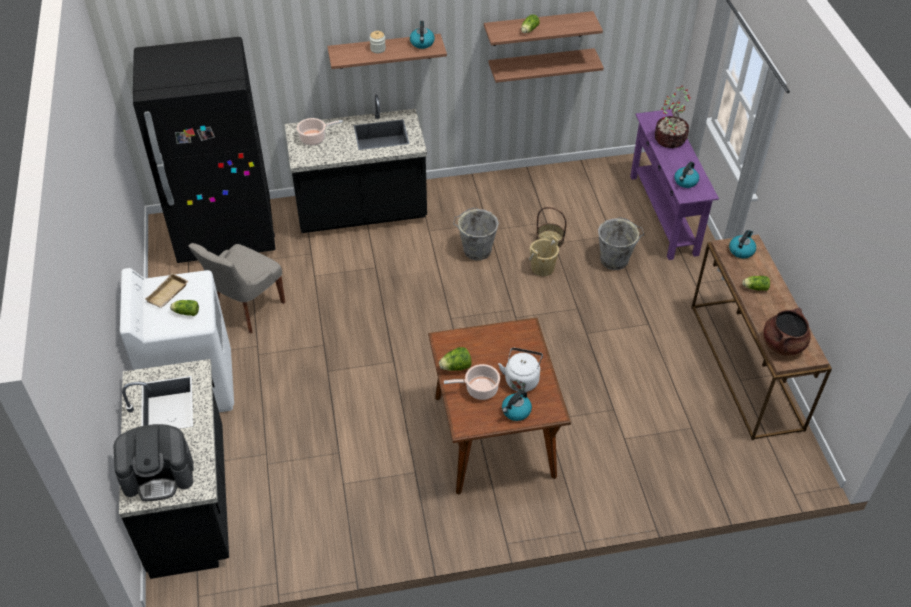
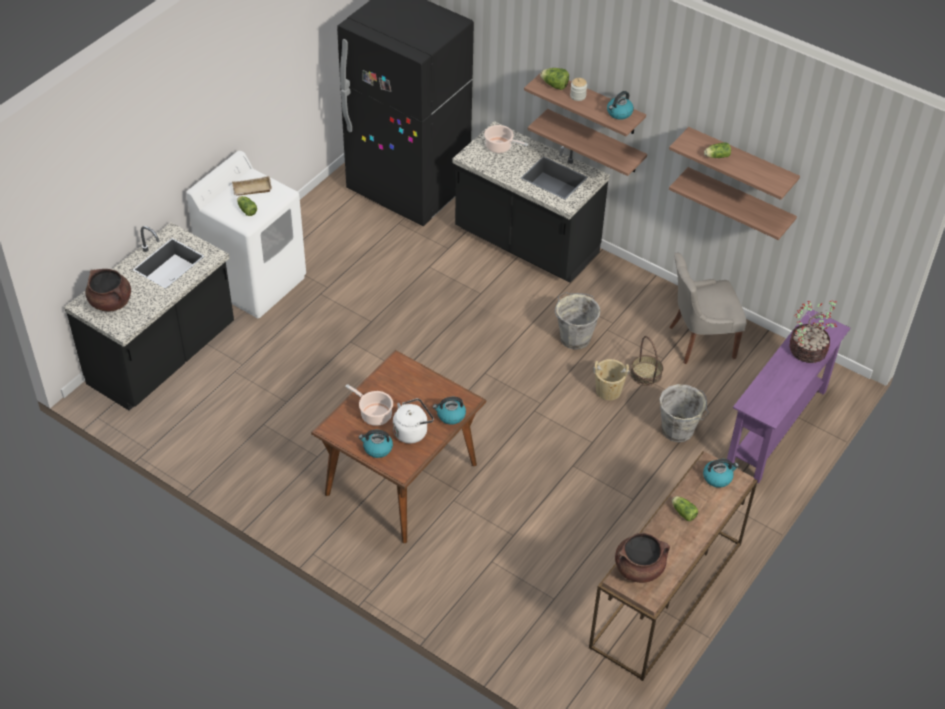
camera: 45 degrees right, 0 degrees up
(159, 475) = (111, 302): coffee machine -> brown cooking pot
(246, 308) = (353, 255): grey chair -> grey chair (699, 341)
(393, 87) = (595, 142): none -> shelf
(456, 367) = (380, 387): lettuce -> lettuce (554, 85)
(685, 182) = (765, 394): kettle -> kettle (450, 416)

